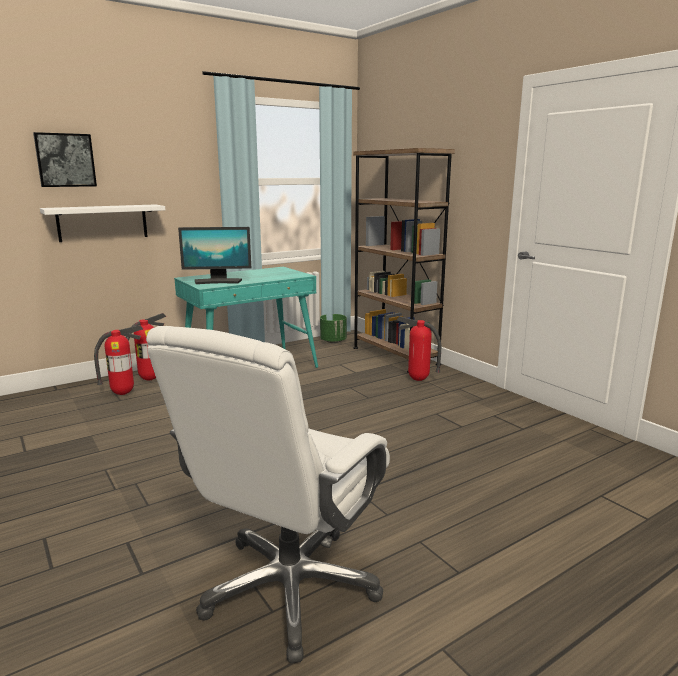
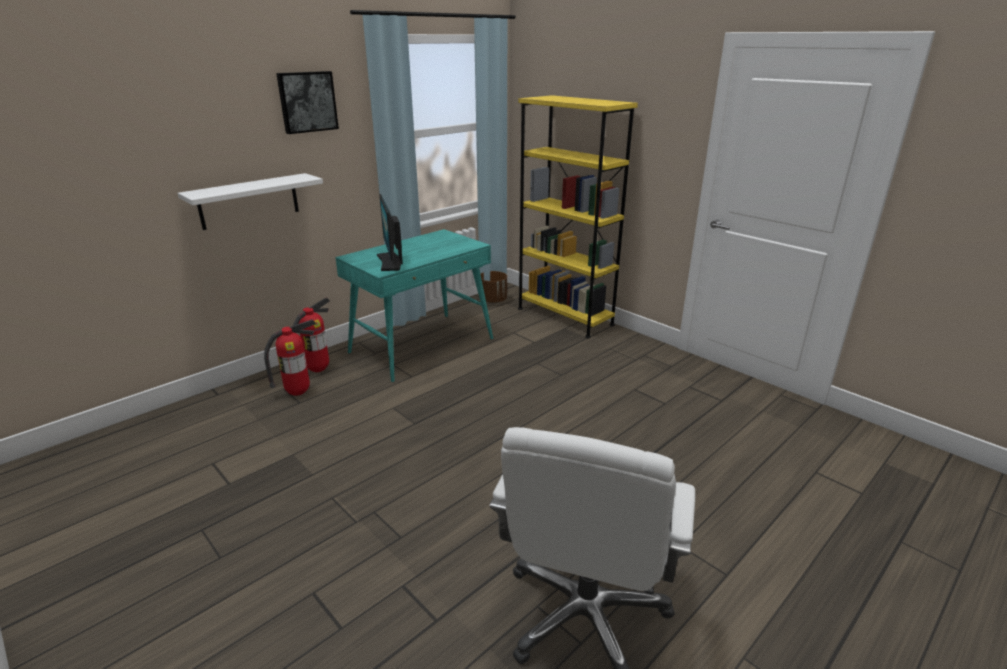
camera: 10 degrees left, 10 degrees up
(65, 160) = (201, 132): picture -> picture (307, 102)
(218, 281) = (390, 262): monitor -> monitor turned 90 degrees clockwise
(333, 341) = (493, 301): green planter -> brown planter
(395, 356) = (564, 316): brown bookcase -> yellow bookcase
(418, 380) = (600, 347): fire extinguisher -> none

